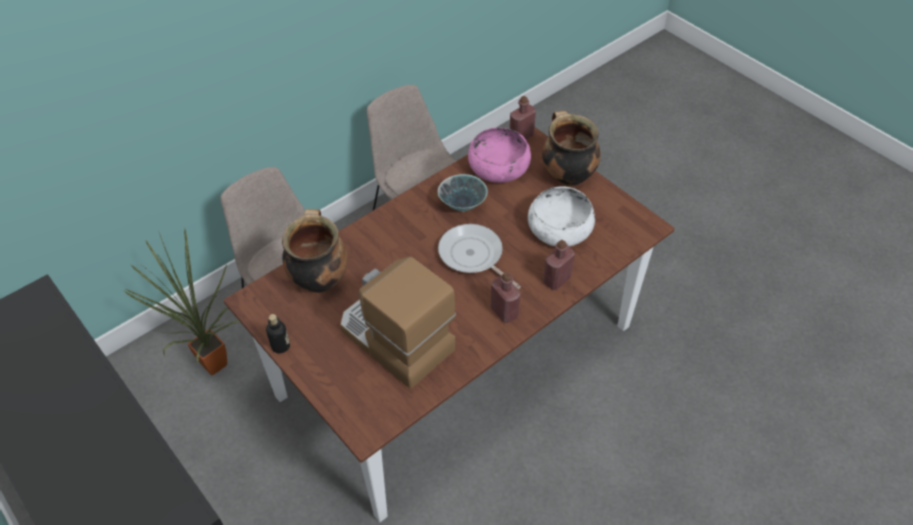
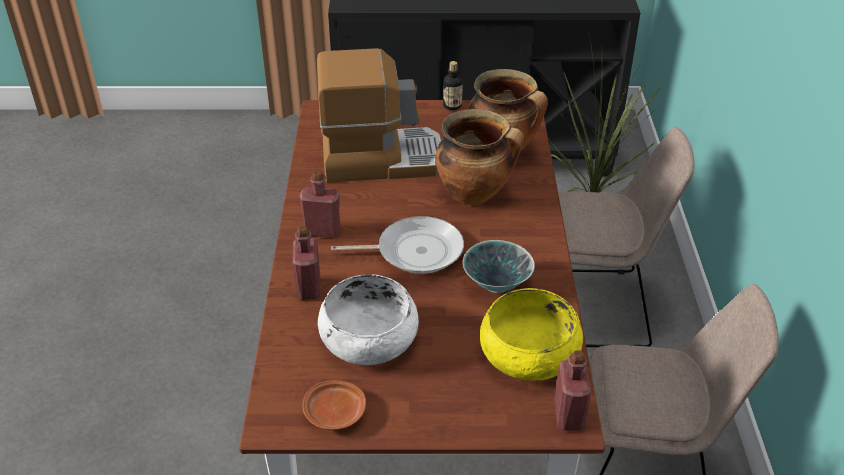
camera: 130 degrees right, 10 degrees down
(498, 167) = (529, 353): pink bowl -> yellow bowl
(567, 176) = (444, 408): cooking pot -> cooking pot (475, 194)
(616, 209) = (335, 413): none -> brown plate

